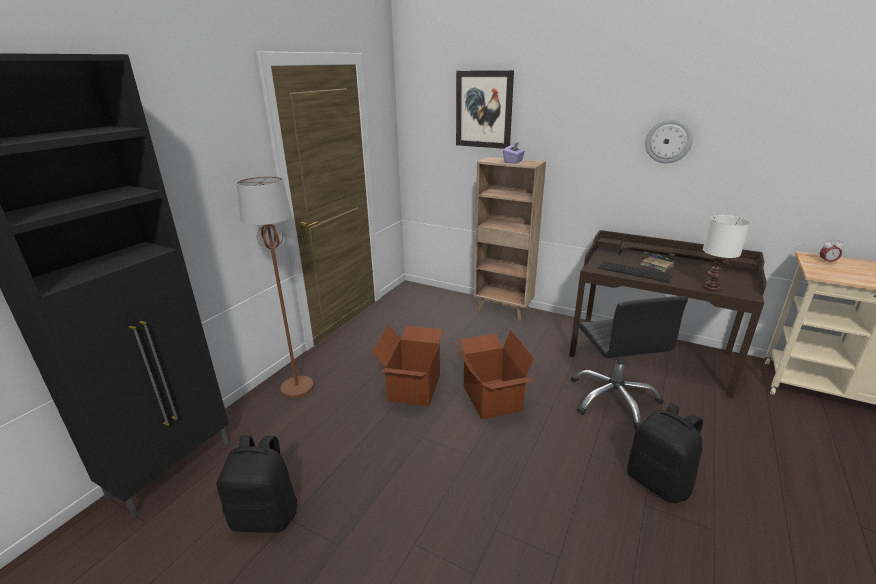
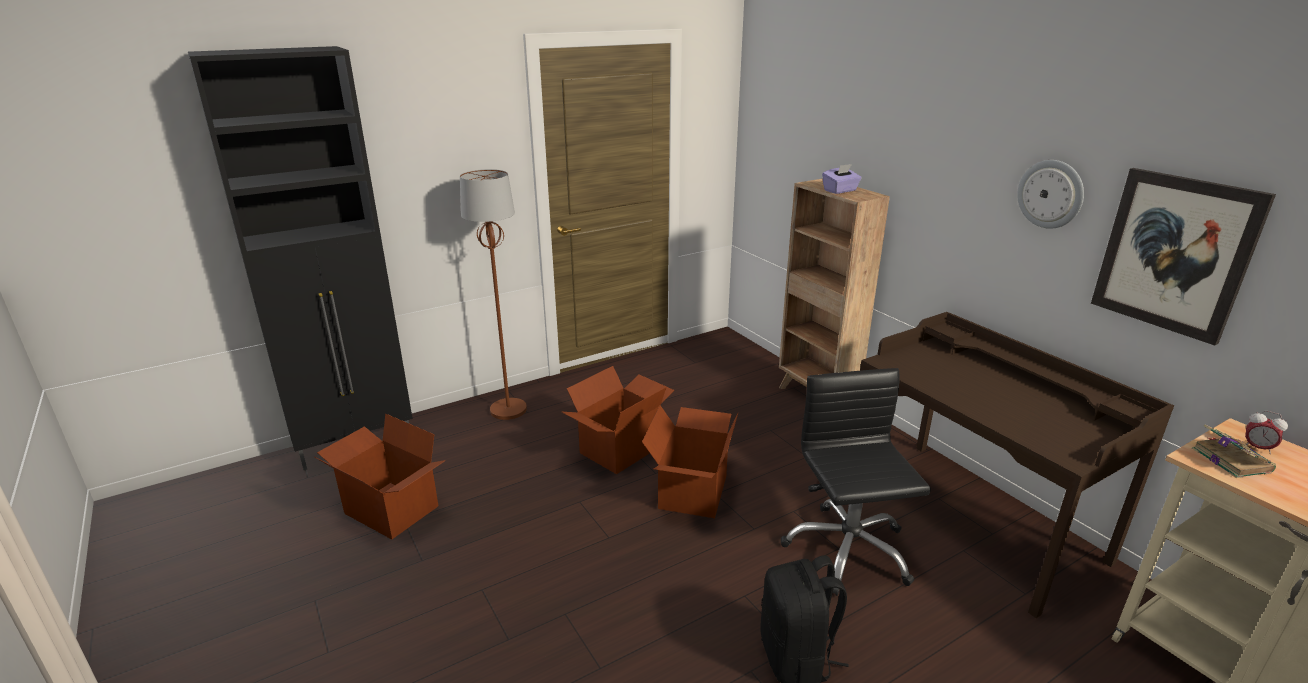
camera: 30 degrees right, 0 degrees up
(266, 515) = (390, 511): black backpack -> cardboard box
(484, 109) = (828, 112): picture -> picture (1175, 254)
(614, 399) = (847, 550): black office chair -> black office chair turned 150 degrees clockwise
(634, 272) = (937, 381): keyboard -> none
(656, 265) = (987, 381): book -> book (1229, 459)
(711, 287) = (1025, 433): white table lamp -> none

